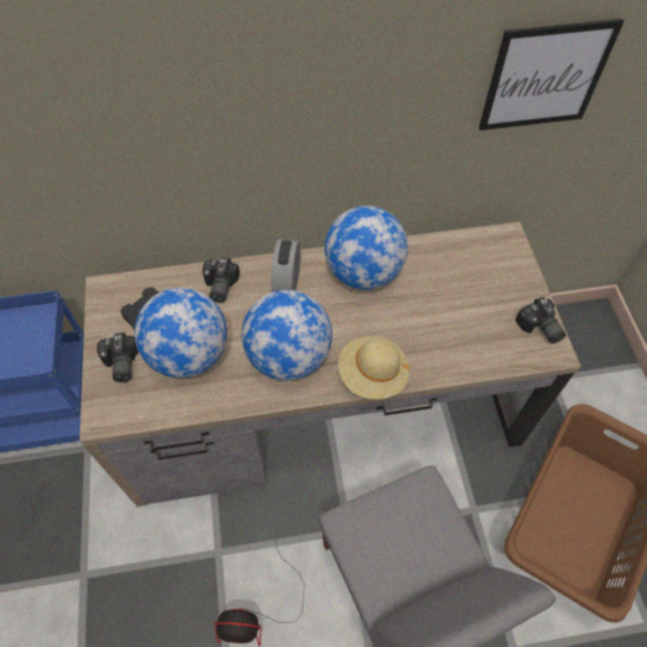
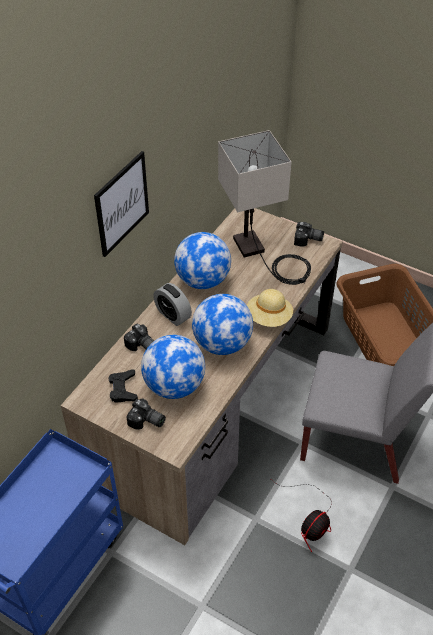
camera: 50 degrees left, 10 degrees down
(463, 304) = (265, 256): none -> table lamp
(545, 76) = (229, 111): picture -> picture (122, 204)

